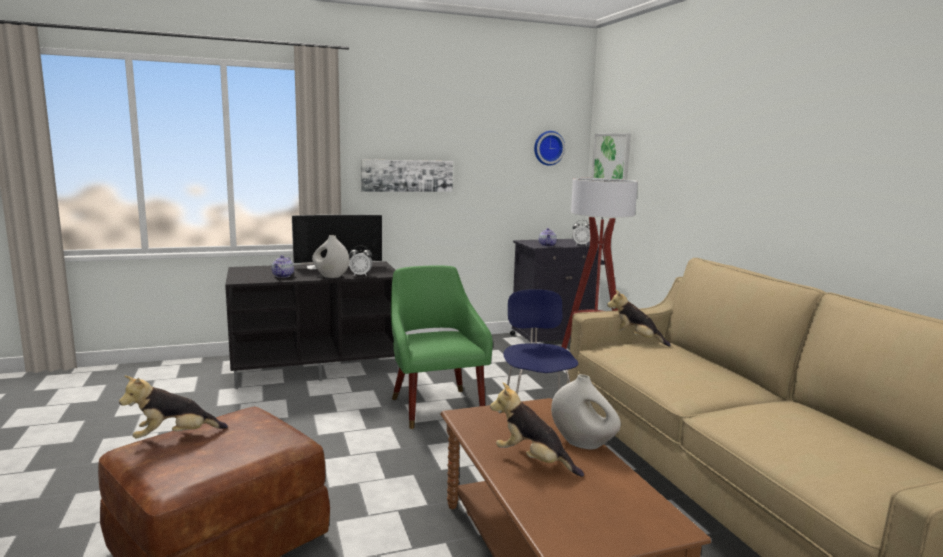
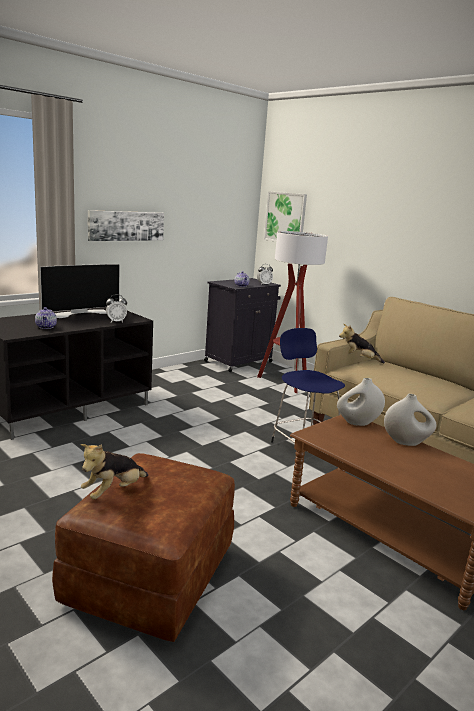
camera: 25 degrees left, 5 degrees up
(331, 276) = (92, 324): white vase -> white vase (357, 423)
(435, 405) = (204, 428): green armchair -> none
(533, 461) = (393, 460): plush toy -> none
(548, 148) = (232, 202): wall clock -> none

